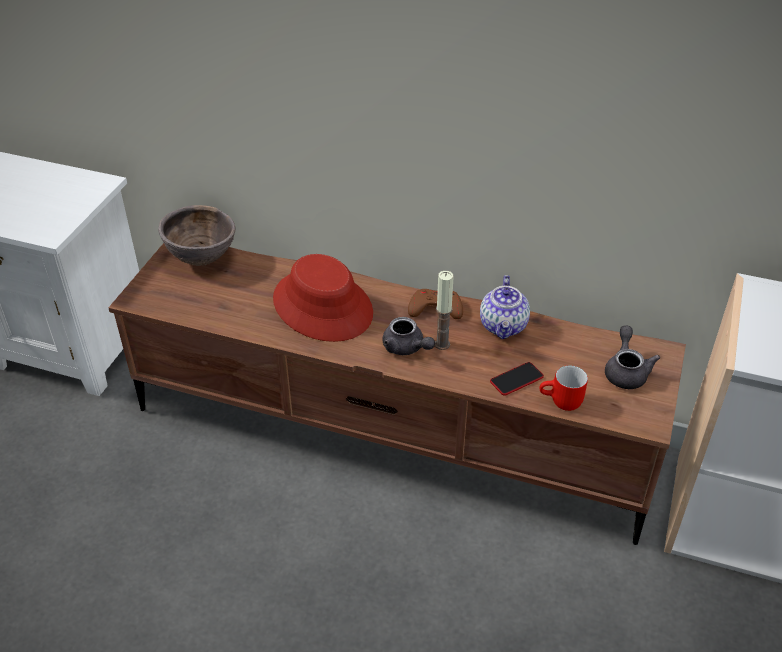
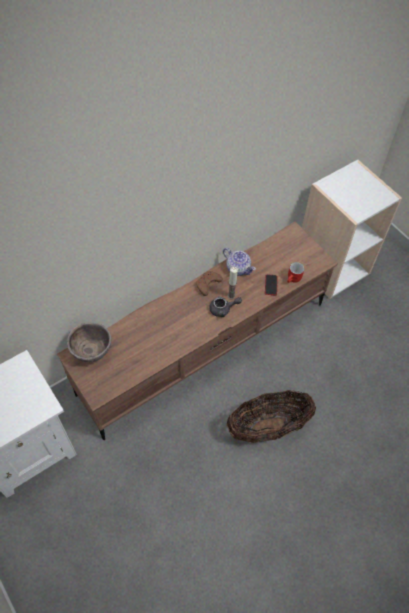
camera: 55 degrees left, 15 degrees up
(317, 601) = (268, 427): none -> basket
(323, 306) = (170, 323): red hat -> none
(626, 371) = (294, 249): grey teapot -> none

